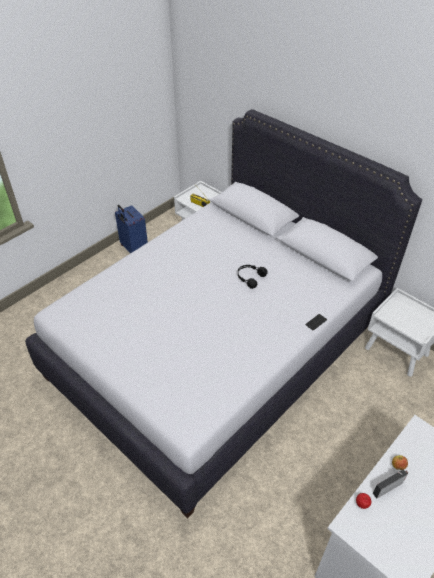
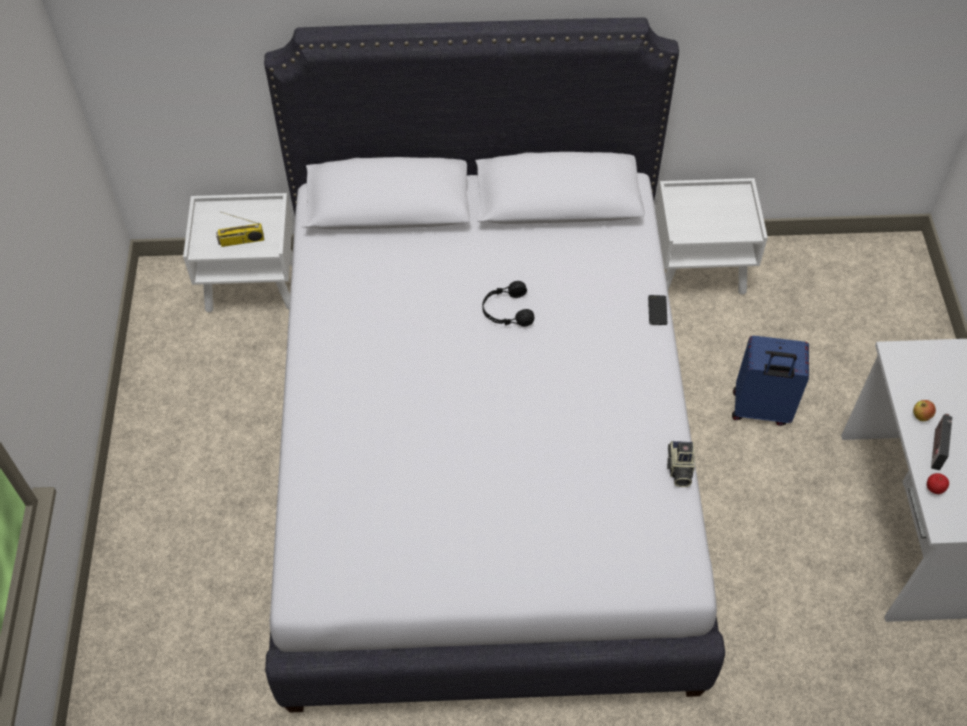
camera: 45 degrees left, 10 degrees up
(133, 248) = (162, 398): blue suitcase -> blue suitcase (760, 410)
(244, 388) = (679, 469): none -> camera

